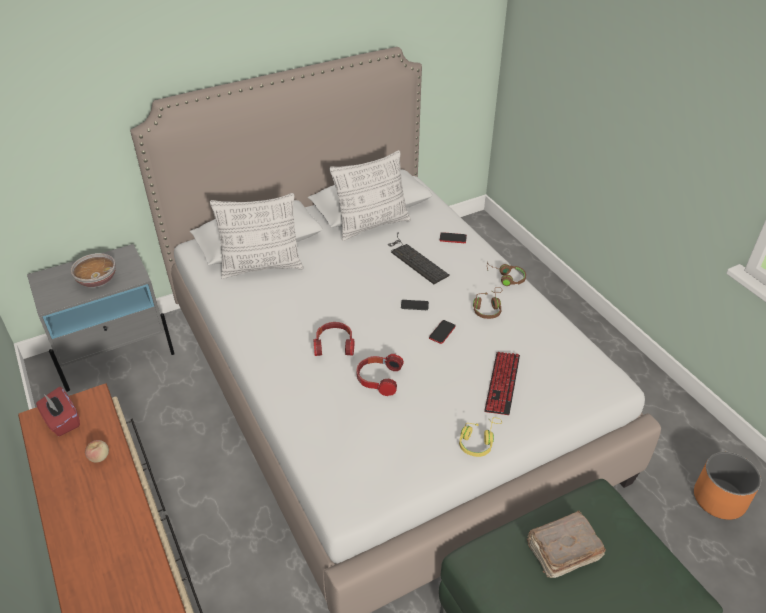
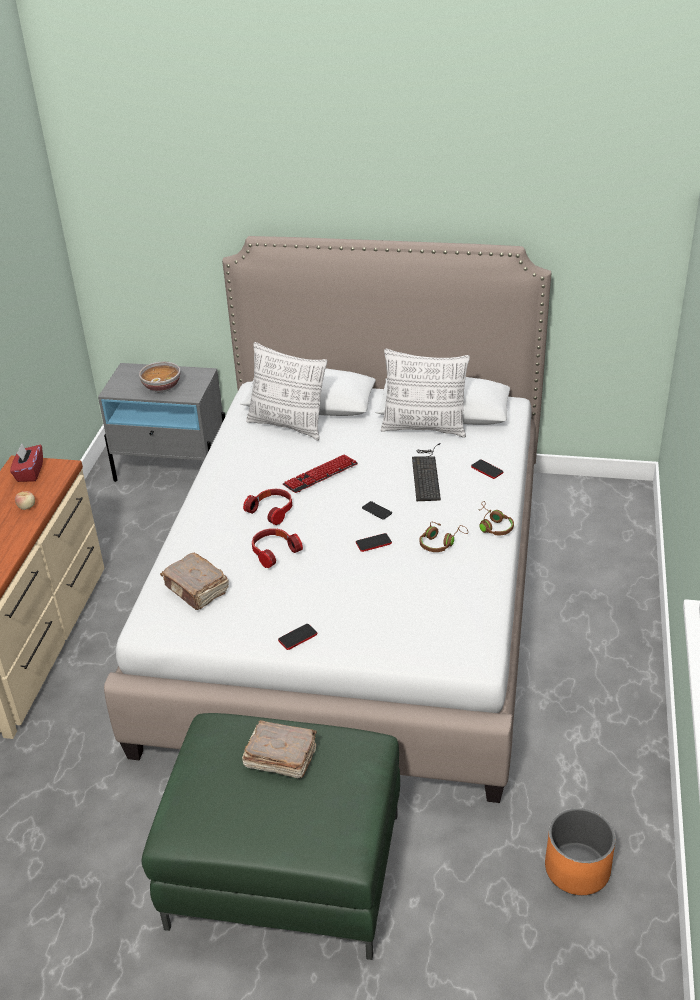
camera: 40 degrees right, 5 degrees down
(353, 447) = (196, 590): none -> brown book
(478, 441) = (297, 637): yellow headphones -> phone
(502, 383) = (373, 607): keyboard -> keyboard (320, 475)

